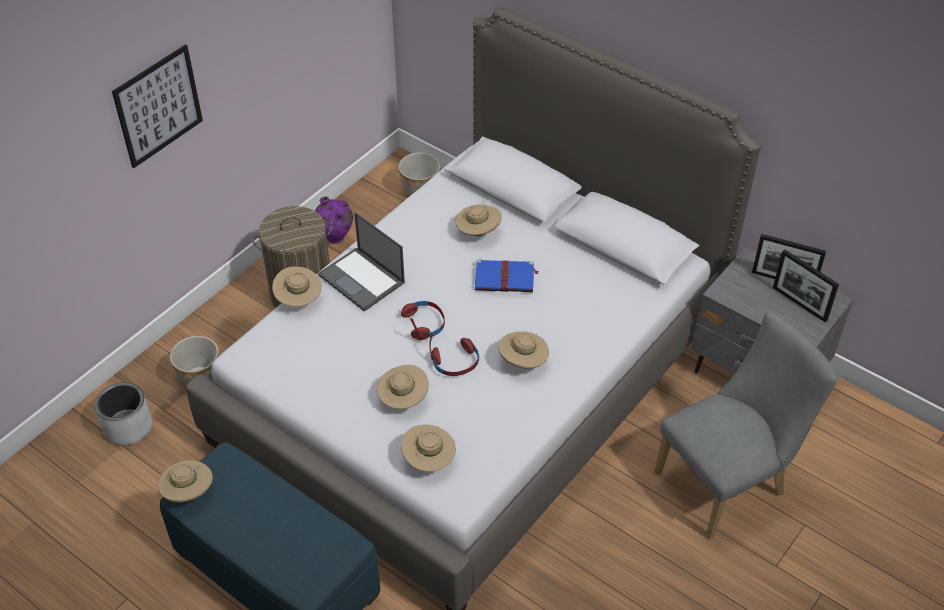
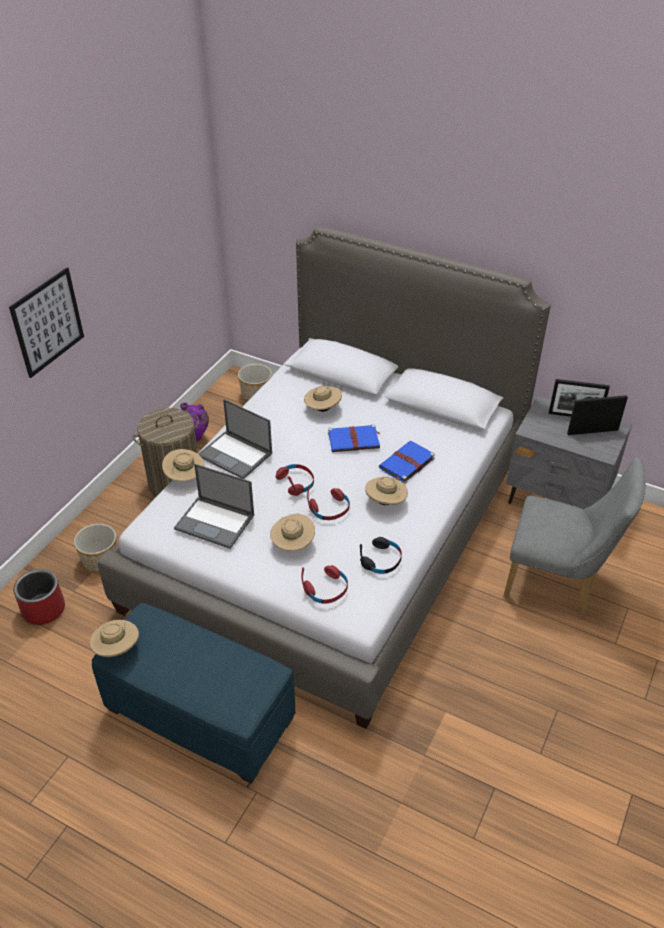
camera: 10 degrees left, 5 degrees down
(127, 427) = (43, 609): grey planter -> red planter
(321, 360) = (215, 522): none -> laptop
(429, 460) = (327, 590): beige hat -> red headphones
(500, 434) = (382, 560): none -> black headphones
(559, 316) = (406, 464): none -> blue book
(728, 481) = (558, 582): grey chair -> grey chair turned 60 degrees clockwise
(799, 304) = (592, 431): picture frame -> picture frame turned 135 degrees clockwise

